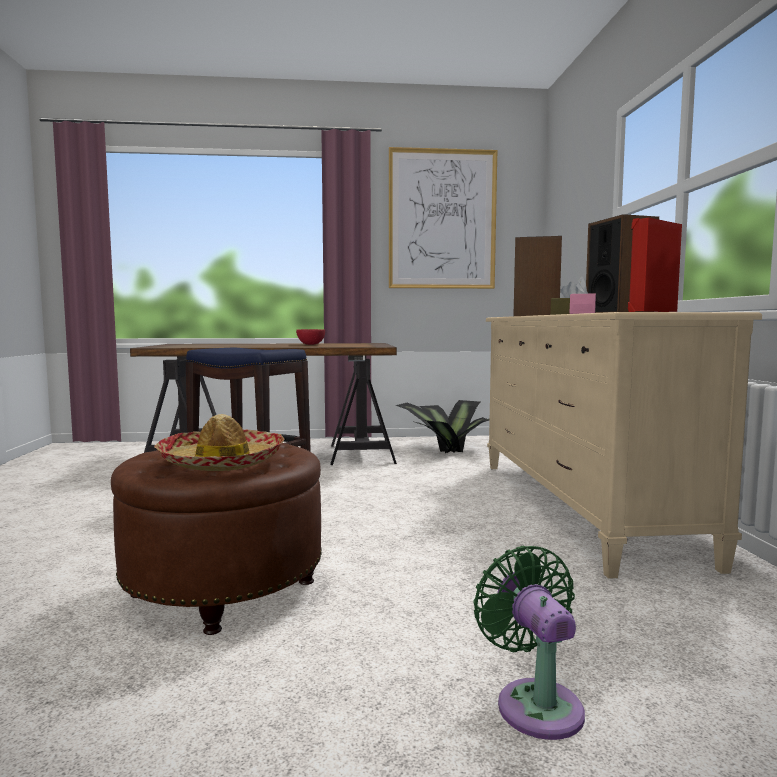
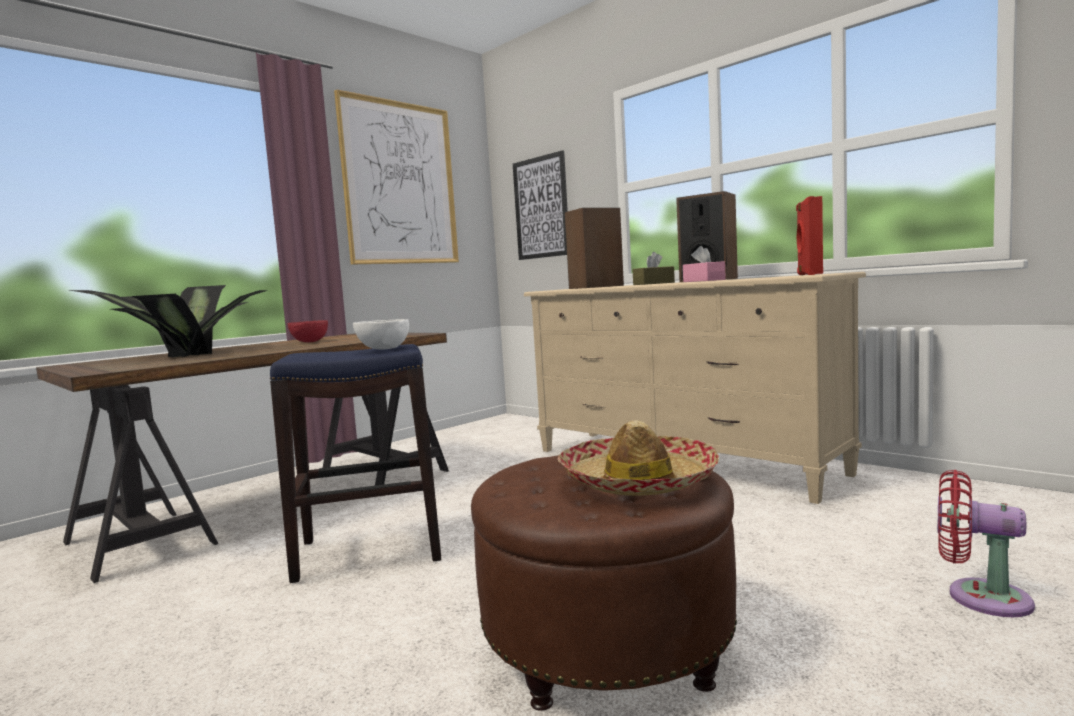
camera: 40 degrees left, 0 degrees up
(255, 349) = (384, 349): none -> white bowl
(447, 449) = (462, 445): potted plant -> potted plant (183, 355)
(535, 702) = (979, 597): green fan -> red fan
(568, 236) = (541, 207): none -> picture

